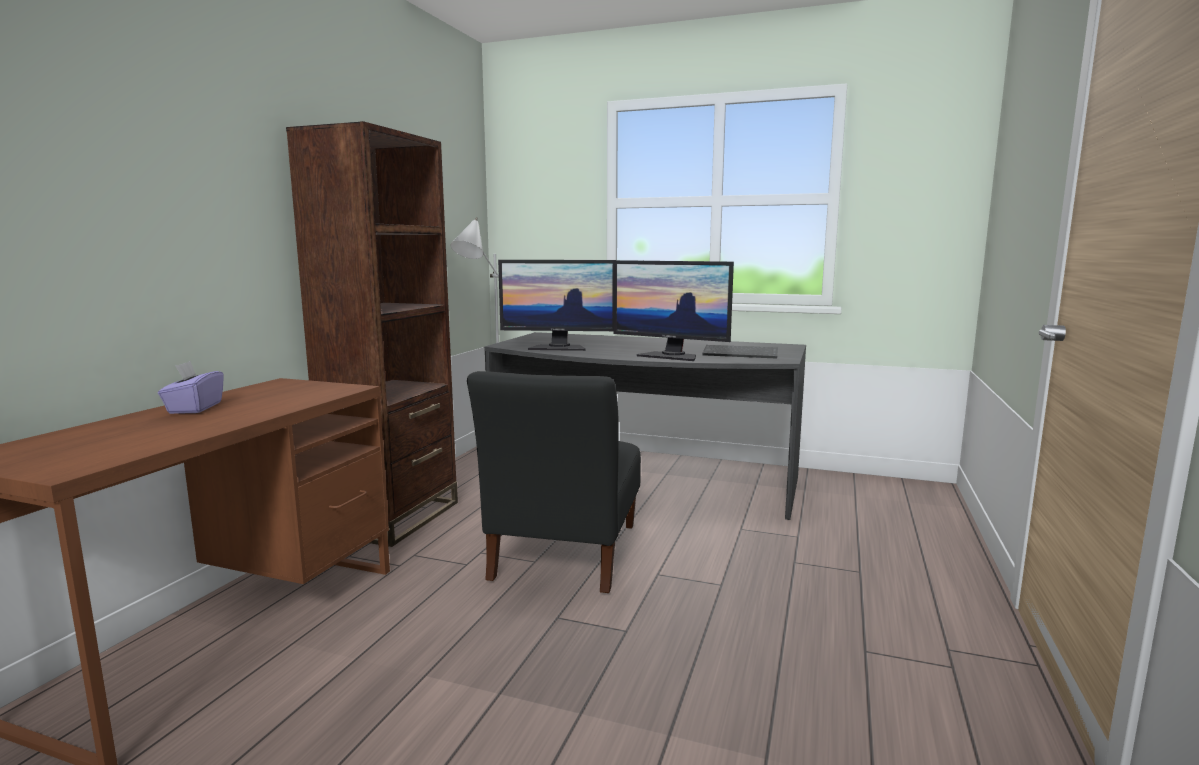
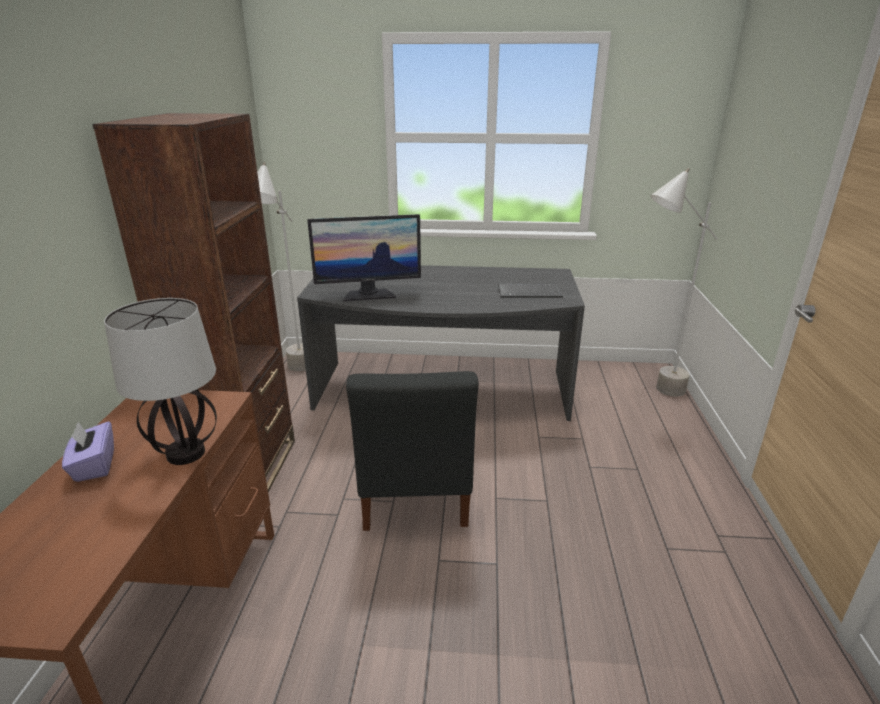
camera: 15 degrees left, 15 degrees up
(280, 409) = (187, 454): none -> table lamp
(671, 356) = (476, 302): monitor -> none
(915, 508) = (653, 394): none -> grey floor lamp

